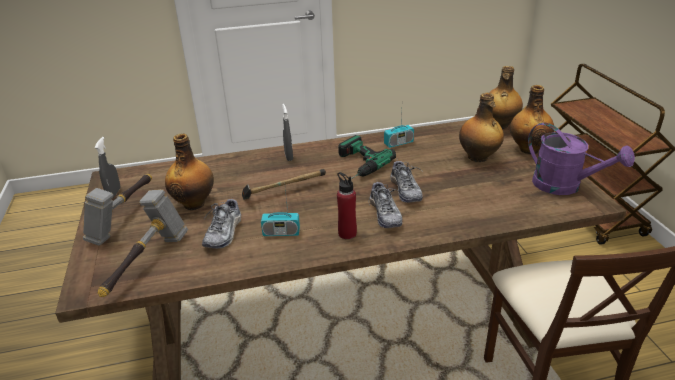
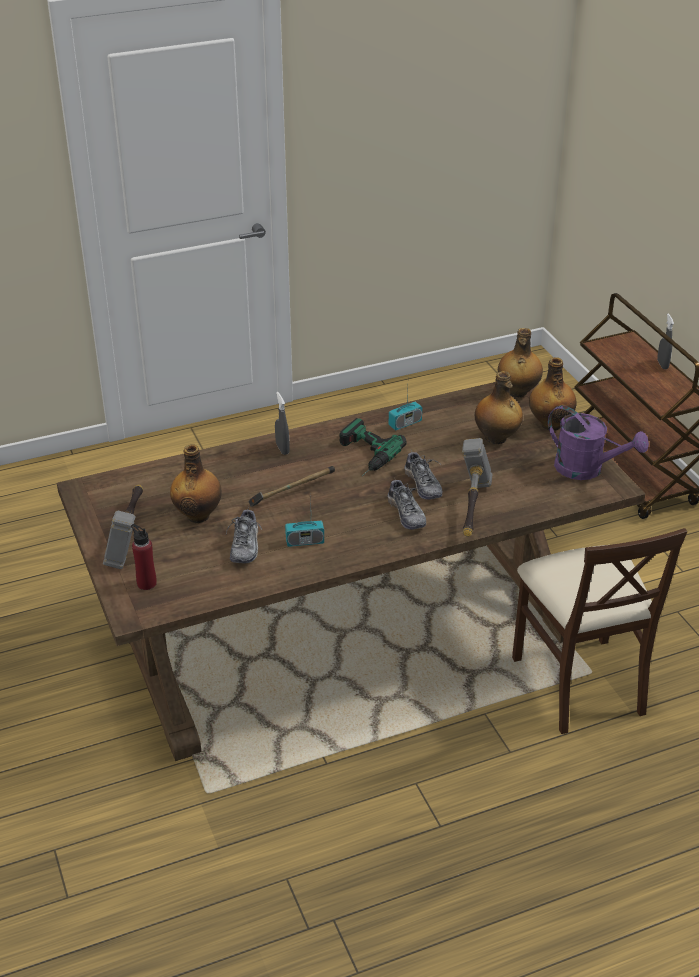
camera: 10 degrees left, 5 degrees up
(114, 193) = (100, 508): grey spray bottle -> grey spray bottle (662, 364)
(147, 264) = (180, 584): hammer -> hammer (472, 508)
(347, 233) = (372, 537): red bottle -> red bottle (146, 583)

